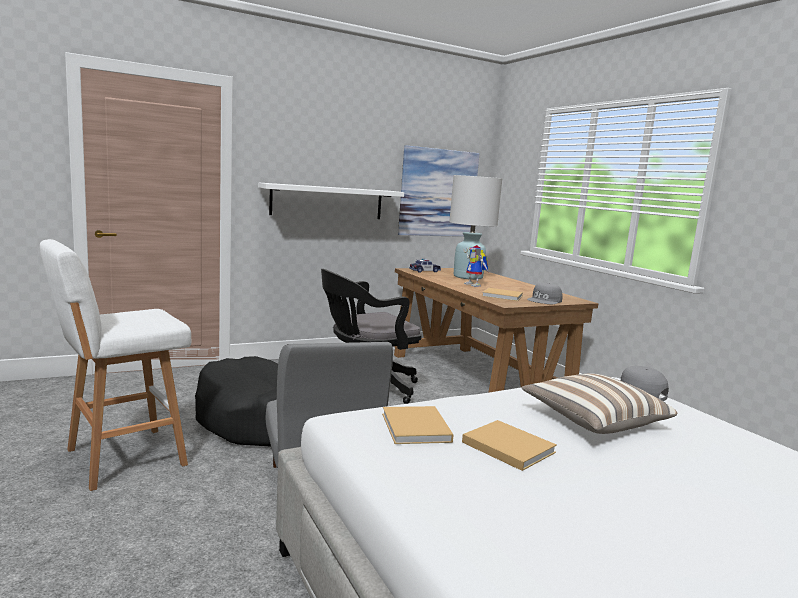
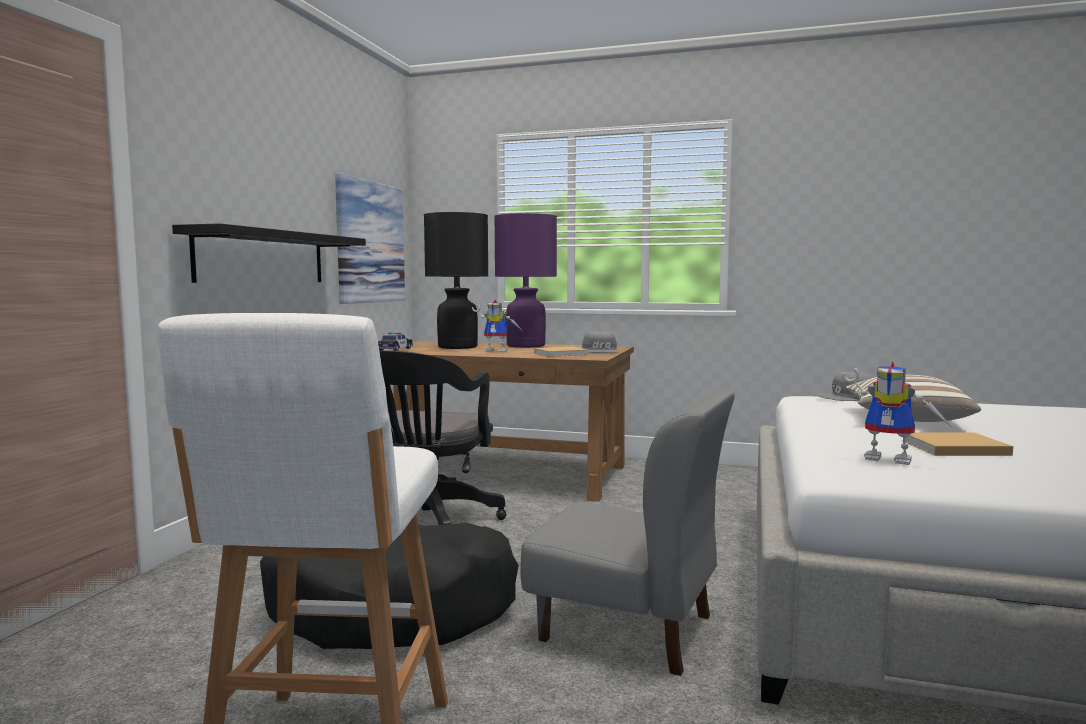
camera: 45 degrees left, 5 degrees down
(327, 202) = (262, 257): white shelf -> black shelf
(416, 429) = (892, 459): beige book -> toy robot
(468, 277) = (458, 347): white table lamp -> black table lamp
(517, 285) = (526, 346): none -> purple table lamp

